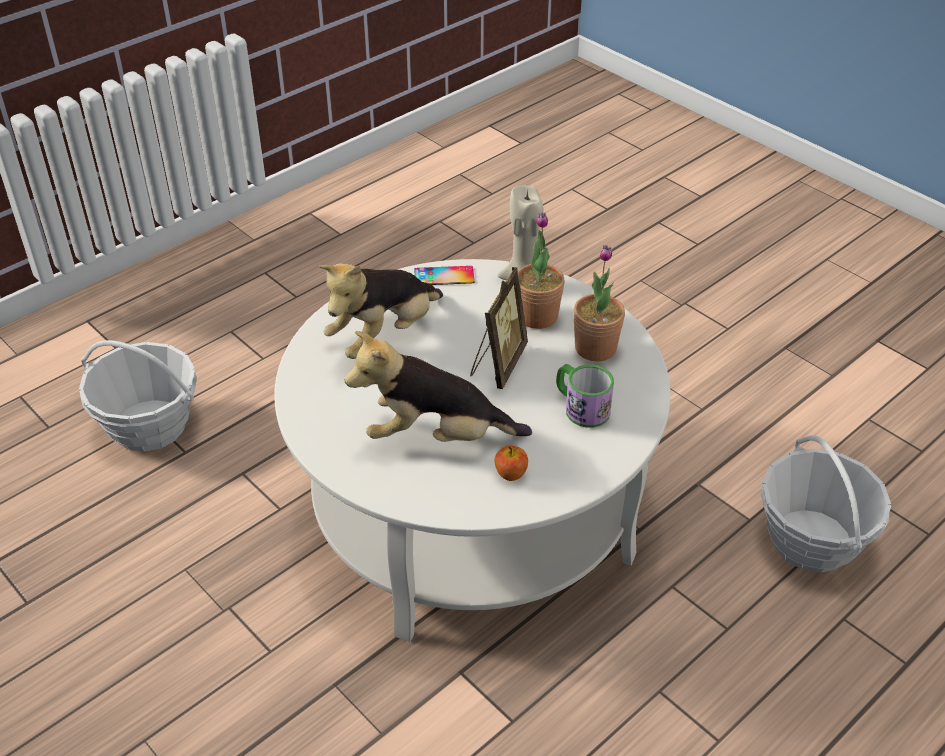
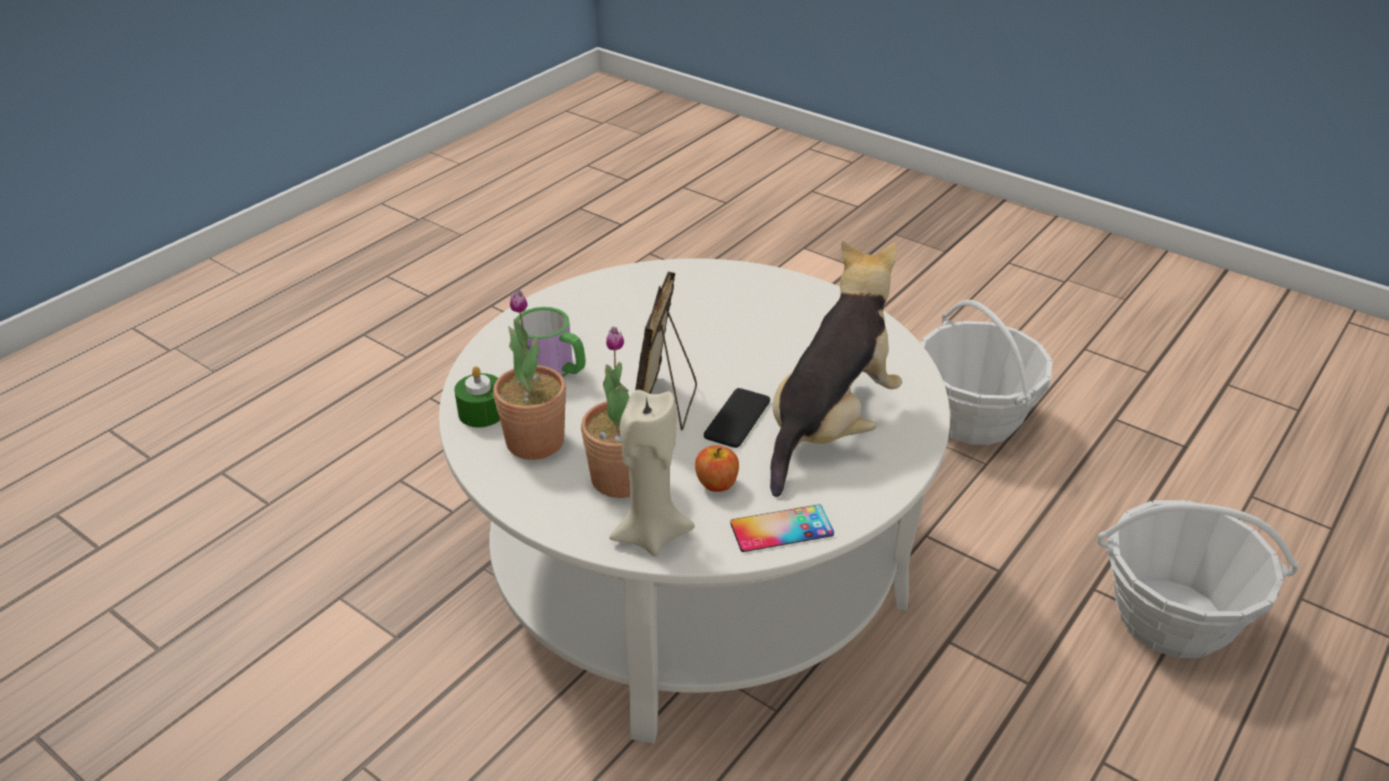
camera: 170 degrees right, 5 degrees down
(436, 436) = (716, 324): plush toy -> none
(447, 348) = (737, 418): none -> phone
(510, 474) = (627, 301): apple -> apple (716, 484)
(636, 376) = (482, 412): none -> green candle
(811, 540) = (268, 581): basket -> basket (973, 418)

